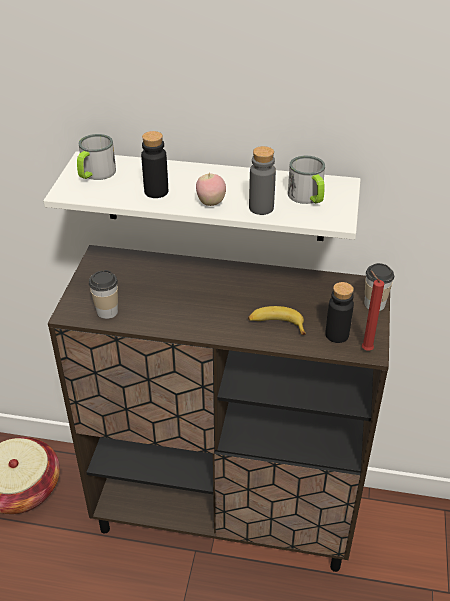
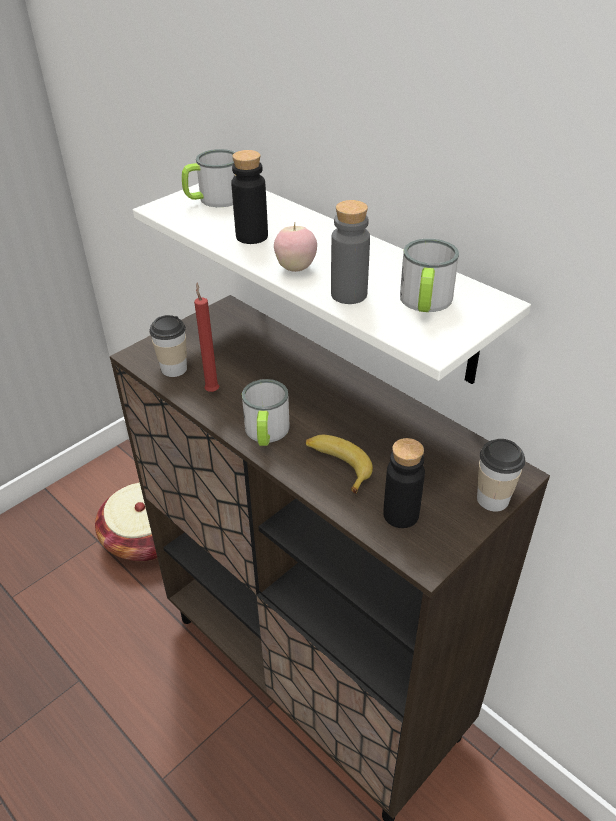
camera: 35 degrees right, 0 degrees up
(215, 325) = (266, 433): none -> mug
(365, 349) = (421, 552): red candle -> red candle (212, 390)

